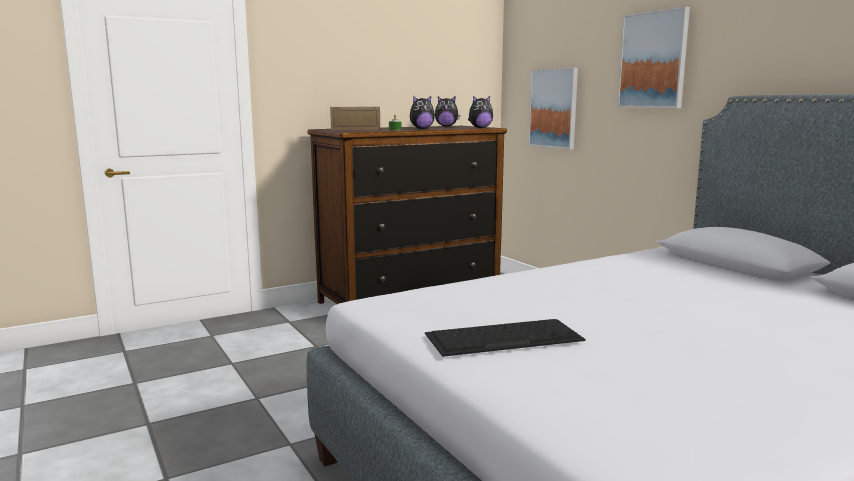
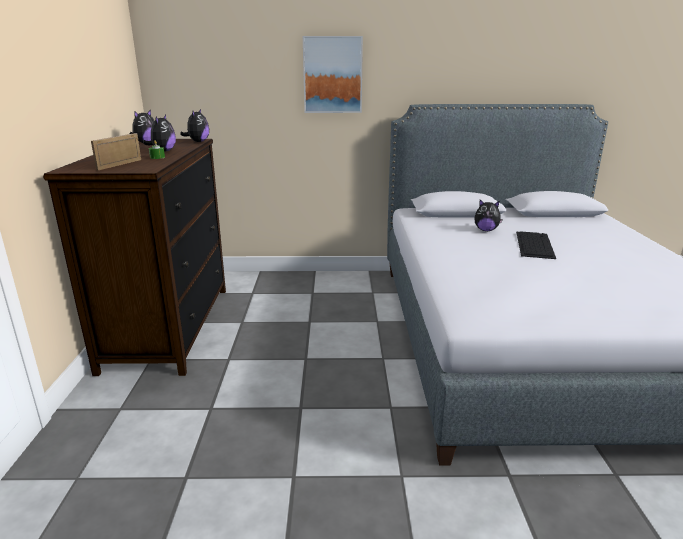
camera: 60 degrees left, 10 degrees up
(505, 336) = (575, 297): keyboard -> keyboard (534, 244)
(553, 108) = (225, 114): picture -> none
(694, 282) = (486, 230): none -> plush toy

